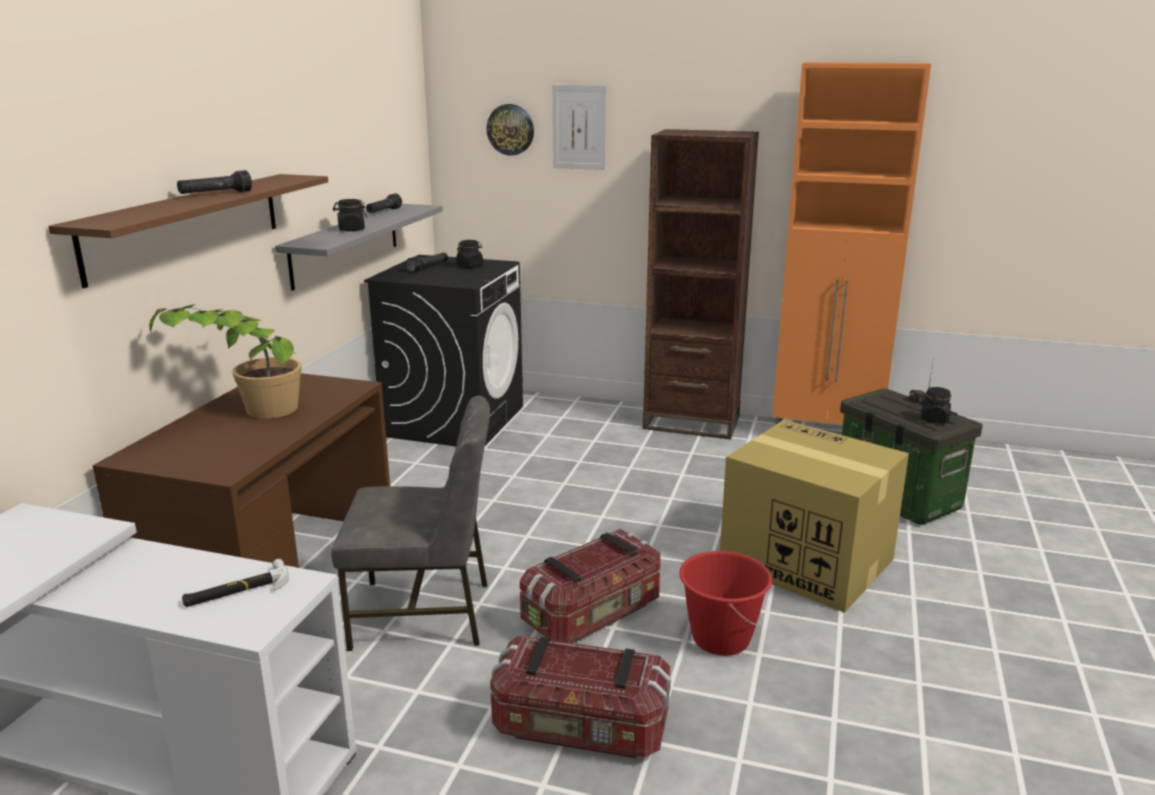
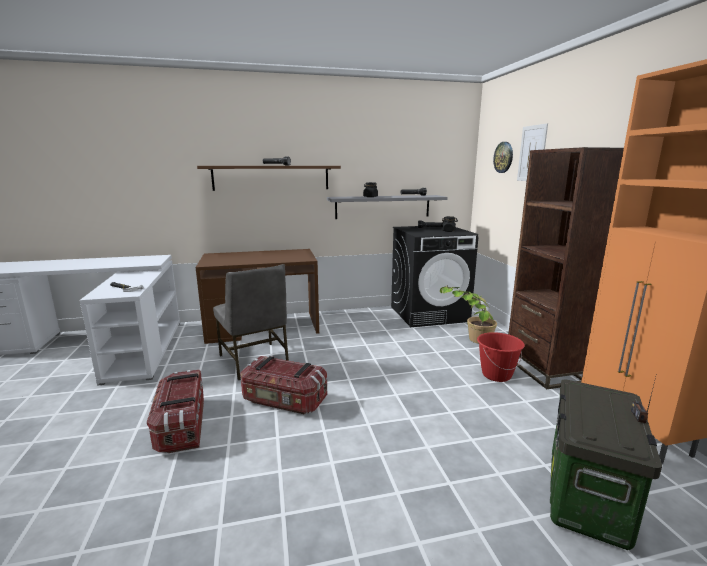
camera: 60 degrees right, 5 degrees down
(244, 415) = (261, 255): potted plant -> potted plant (468, 337)
(720, 639) = (286, 450): red bucket -> red bucket (496, 375)
(804, 561) = (413, 464): cardboard box -> none
(934, 419) = (606, 430): black jar -> none

